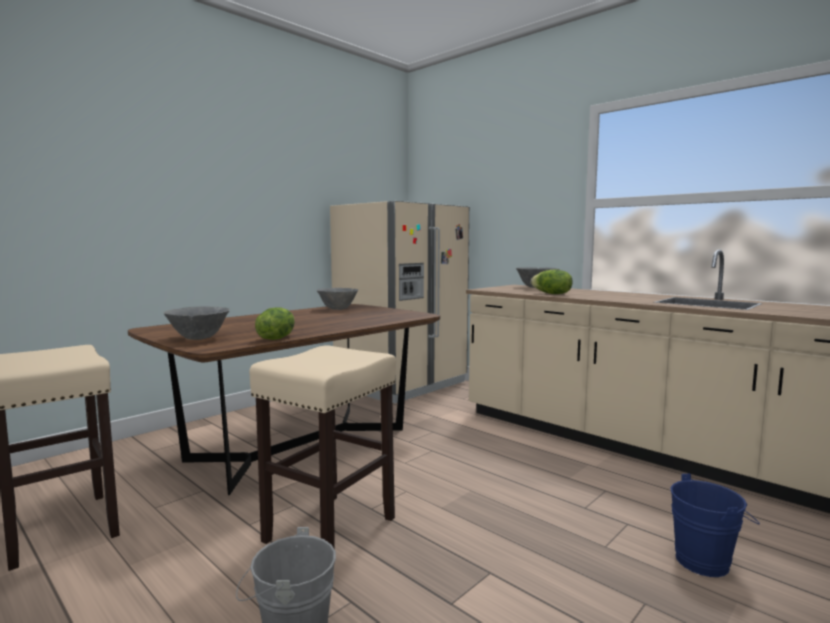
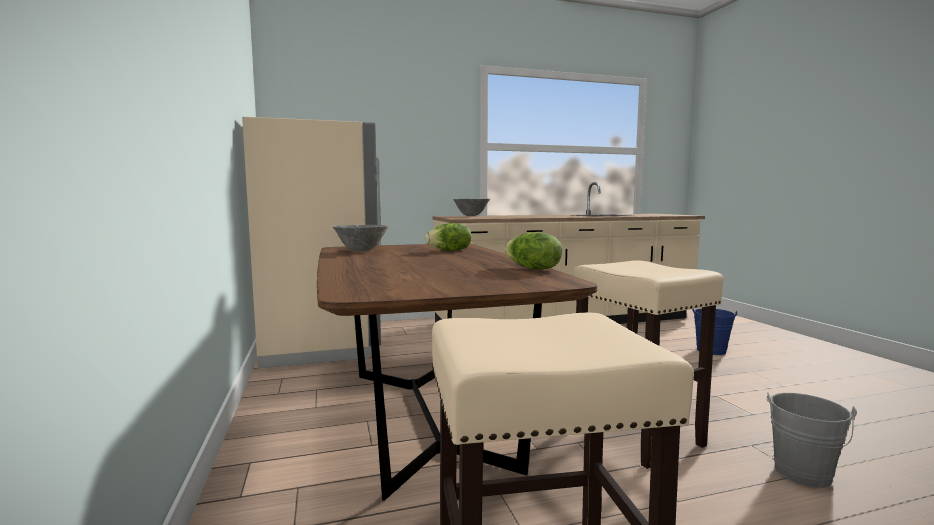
camera: 60 degrees left, 0 degrees up
(199, 338) = (493, 283): grey bowl -> none
(551, 294) = (519, 217): lettuce -> lettuce (450, 250)

